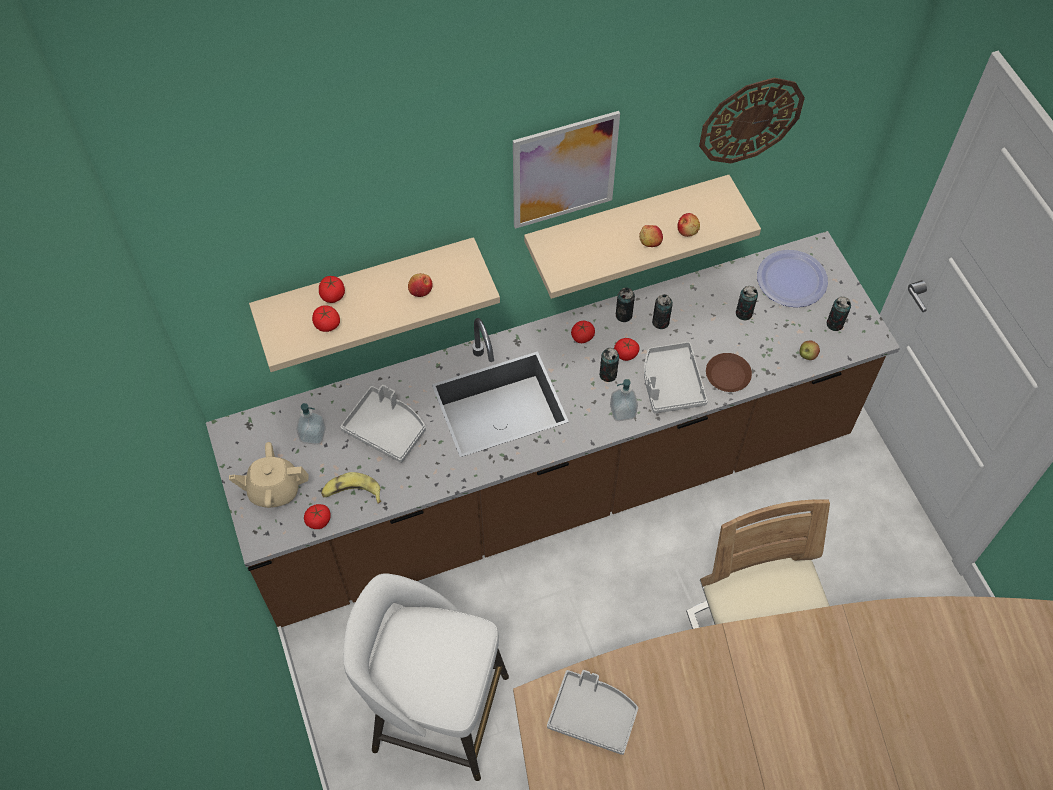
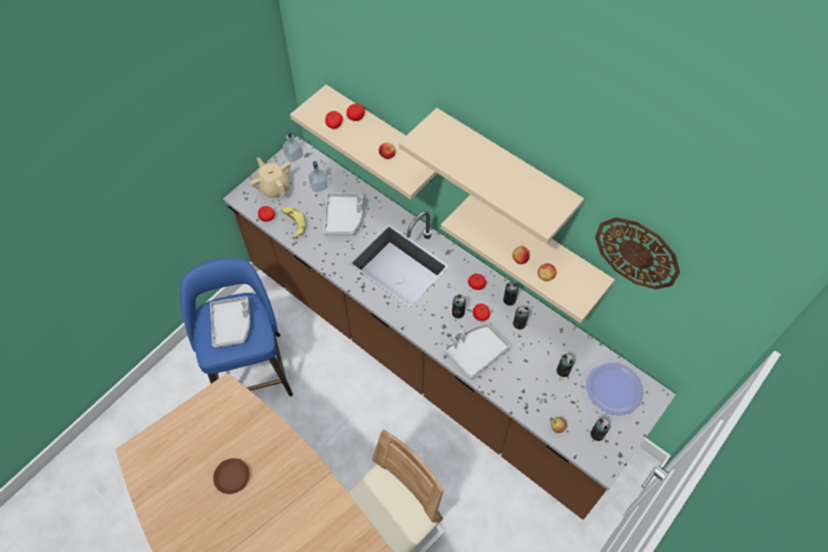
camera: 60 degrees right, 0 degrees up
(436, 711) = (251, 369): white stool -> blue stool
(564, 170) = (505, 167): picture -> beige shelf
(593, 715) = (231, 424): grey tray -> grey tray (232, 324)
(622, 411) = (436, 334): soap dispenser -> soap dispenser (294, 155)
(728, 375) = (506, 383): brown plate -> brown plate (232, 477)

